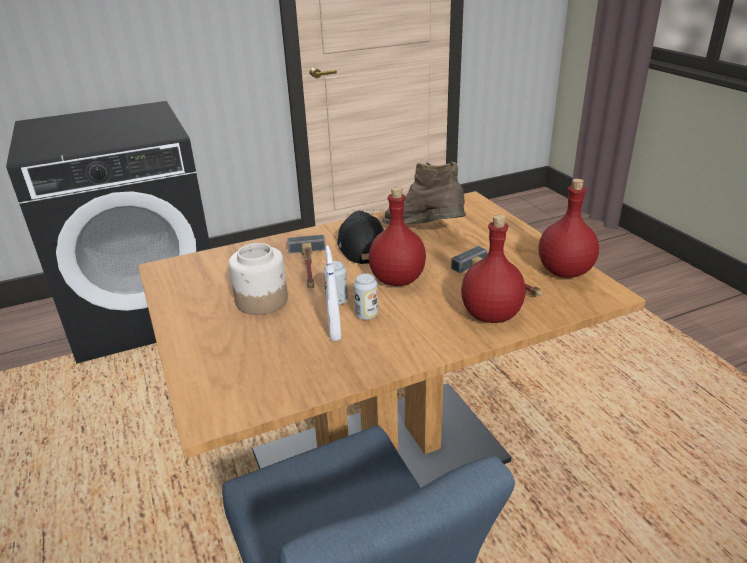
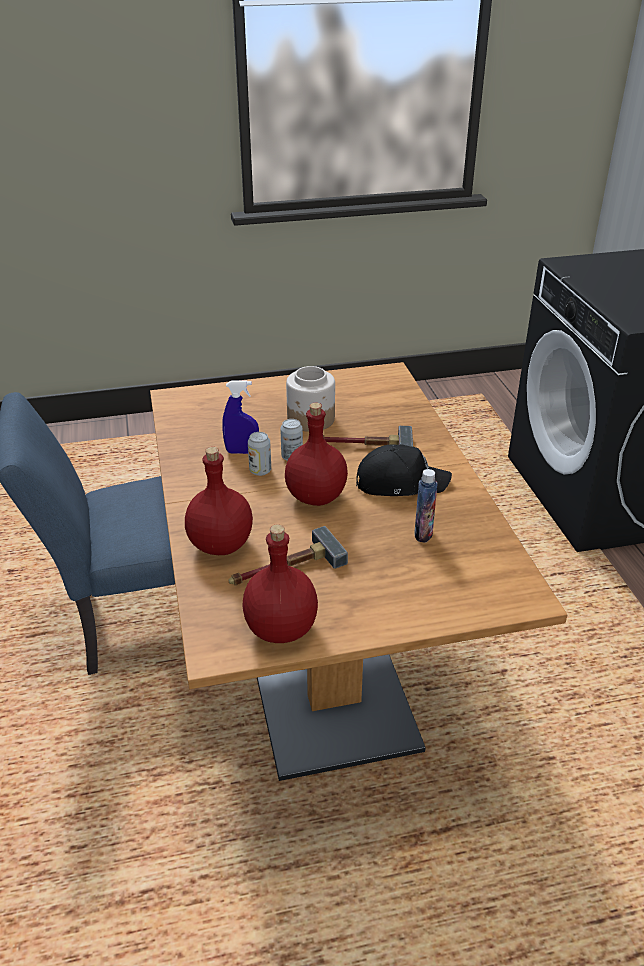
camera: 100 degrees right, 5 degrees up
(334, 332) = (242, 452): white spray bottle -> blue spray bottle
(424, 233) = (423, 533): brown boot -> bottle

